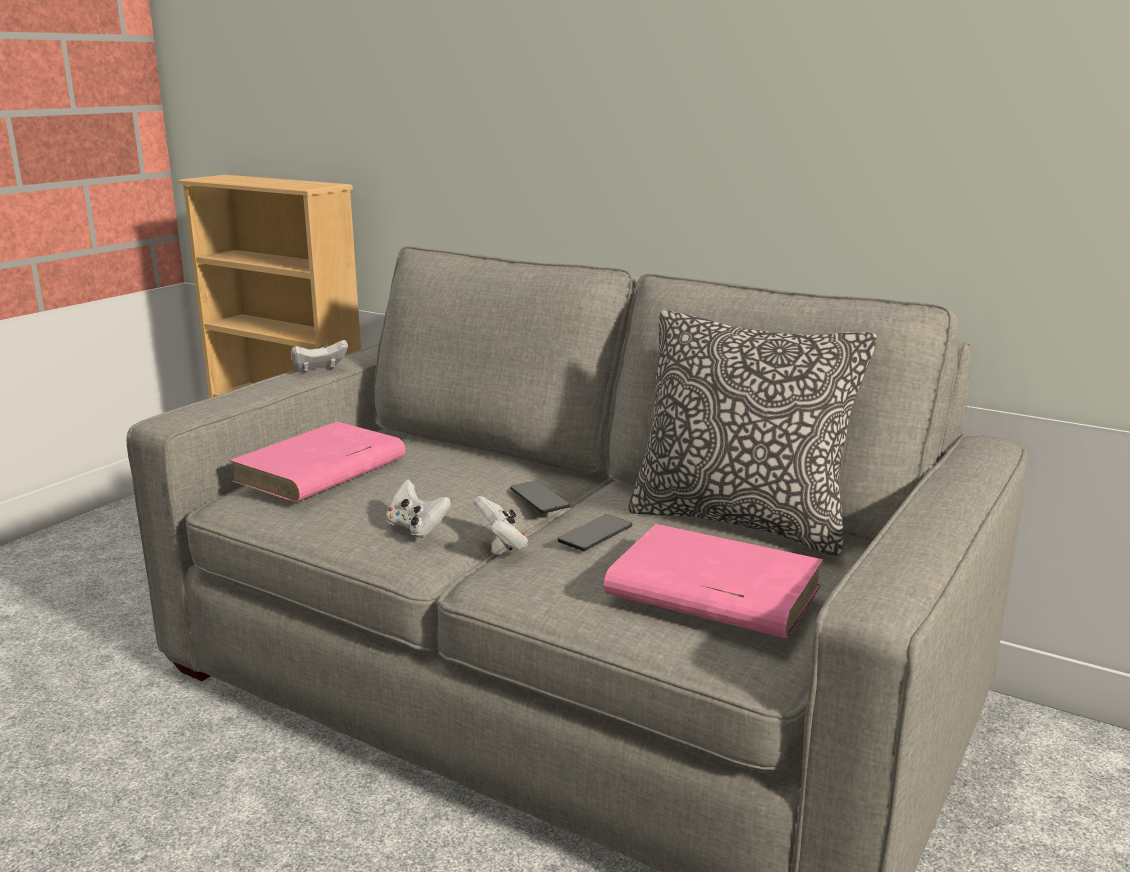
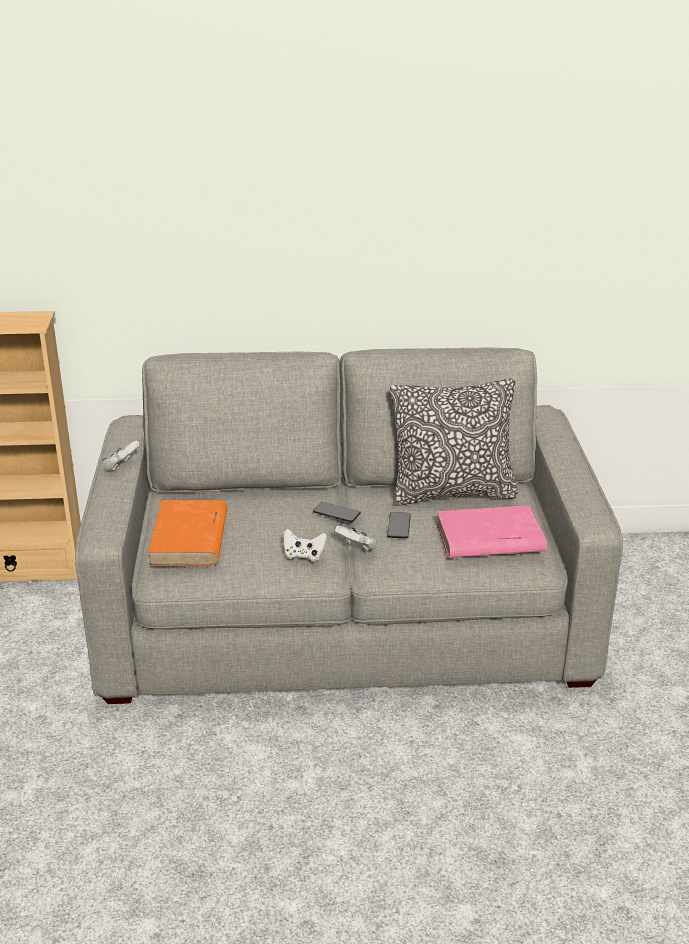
camera: 35 degrees left, 10 degrees up
(319, 471) = (189, 538): pink book -> orange book

